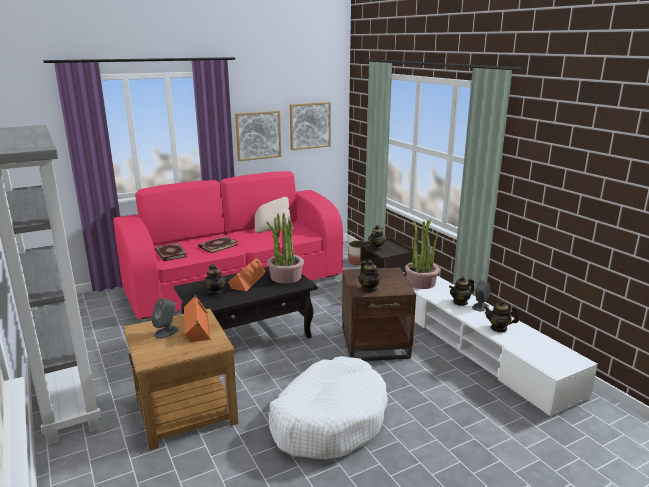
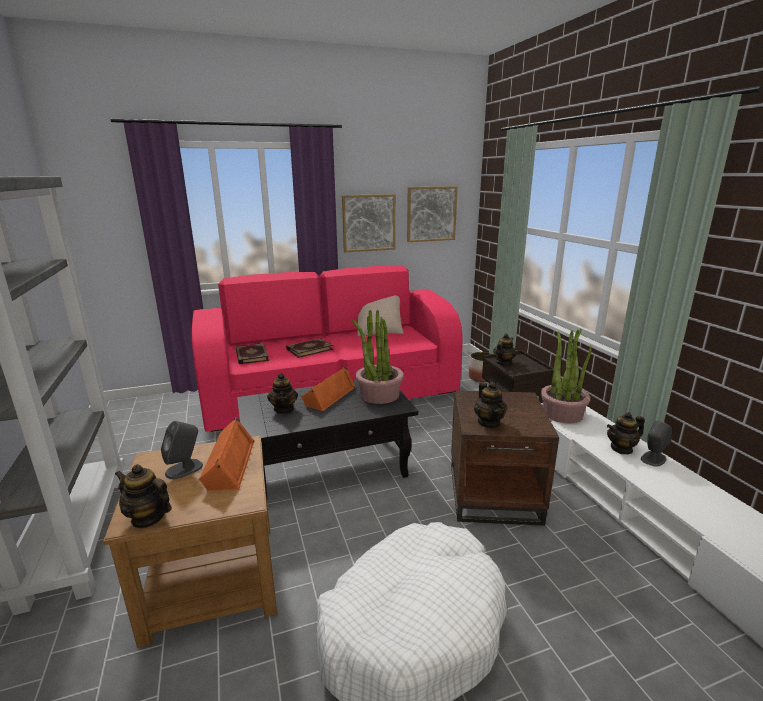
camera: 10 degrees right, 0 degrees up
(499, 328) = (689, 499): teapot -> teapot (148, 517)

